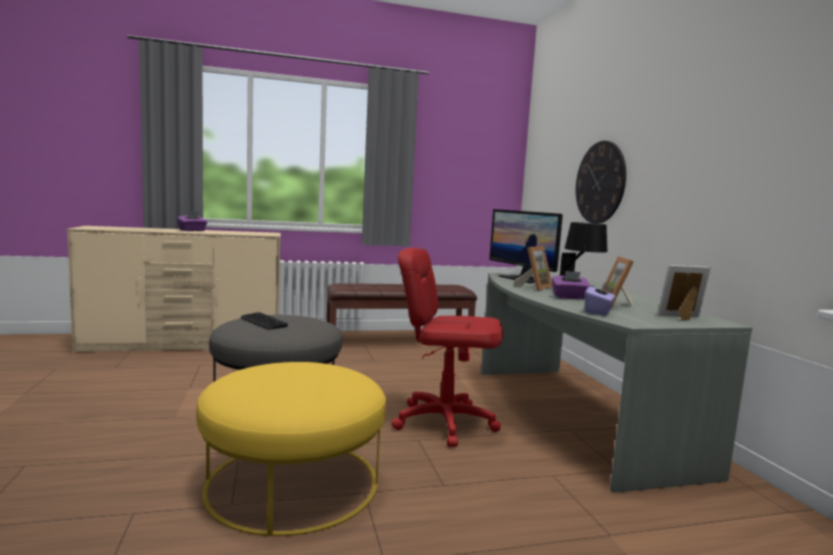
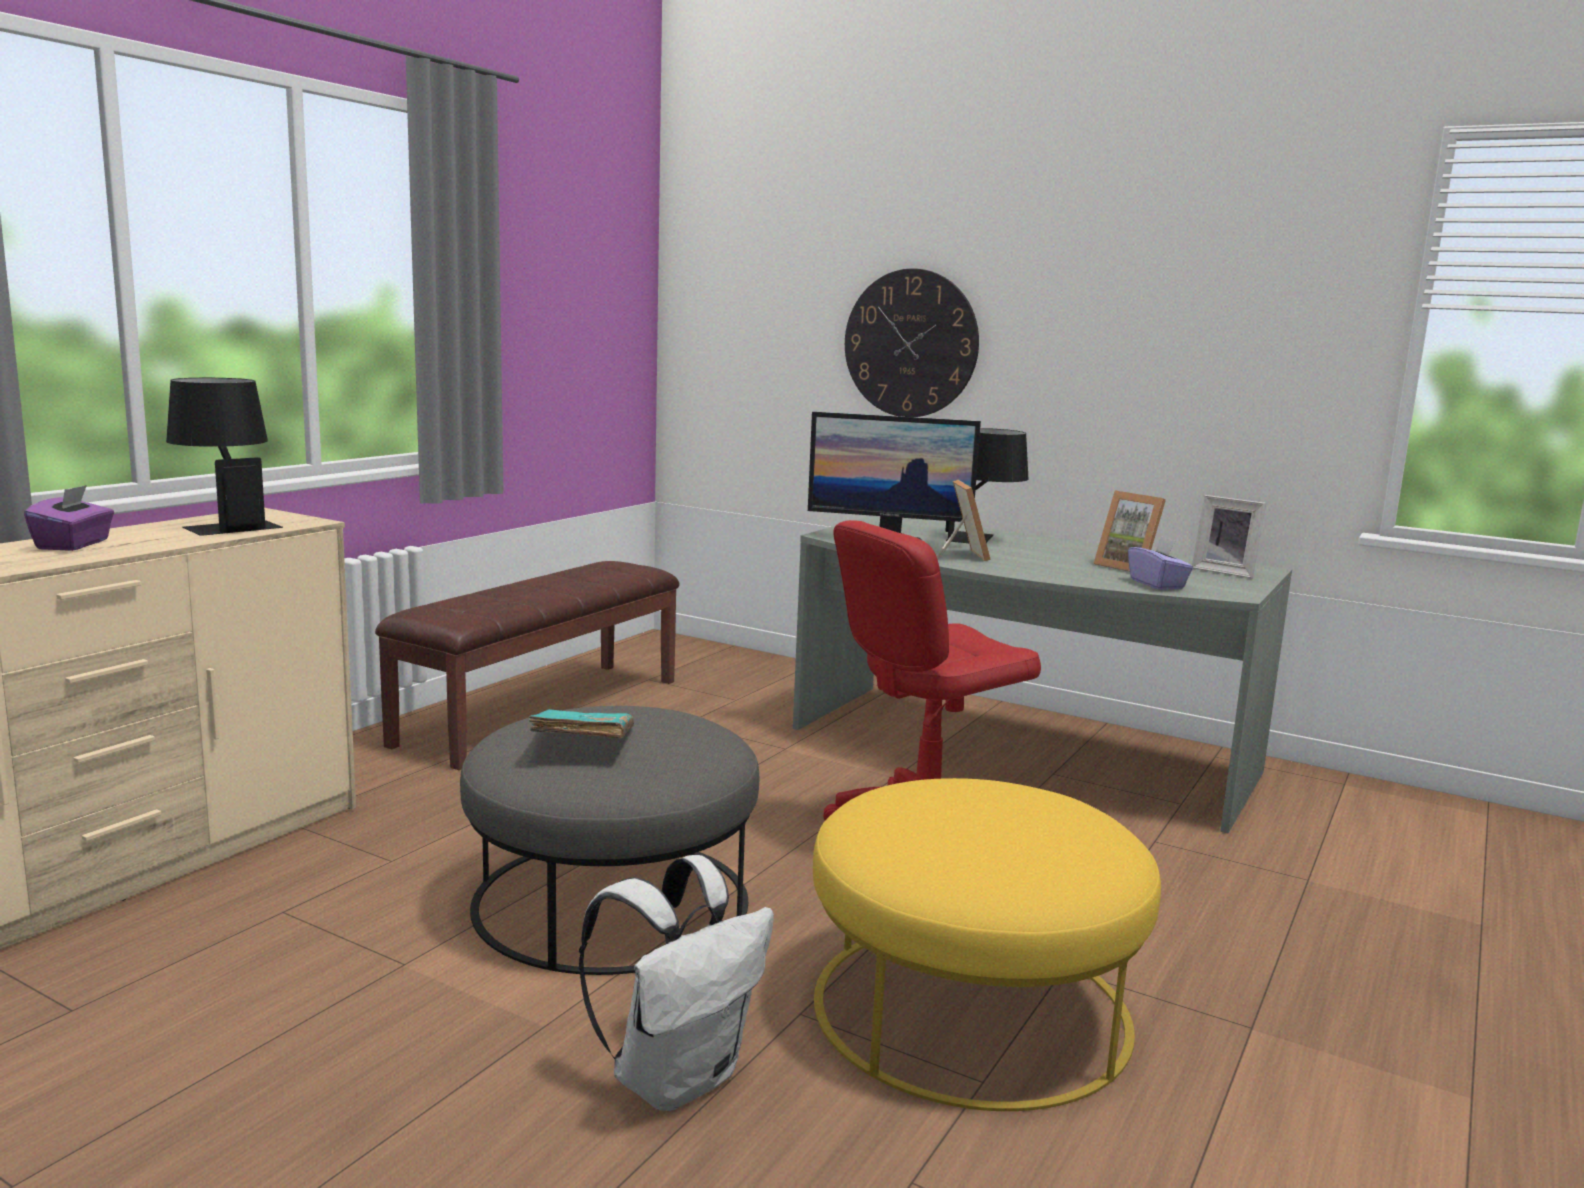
camera: 45 degrees left, 5 degrees up
(165, 447) = (677, 1077): none -> white backpack
(247, 233) = (225, 524): none -> black table lamp
(263, 322) = (582, 745): keyboard -> turquoise book
(569, 297) = (1054, 566): purple tissue box -> none
(682, 318) = (1225, 571): picture frame -> picture frame turned 90 degrees counterclockwise

